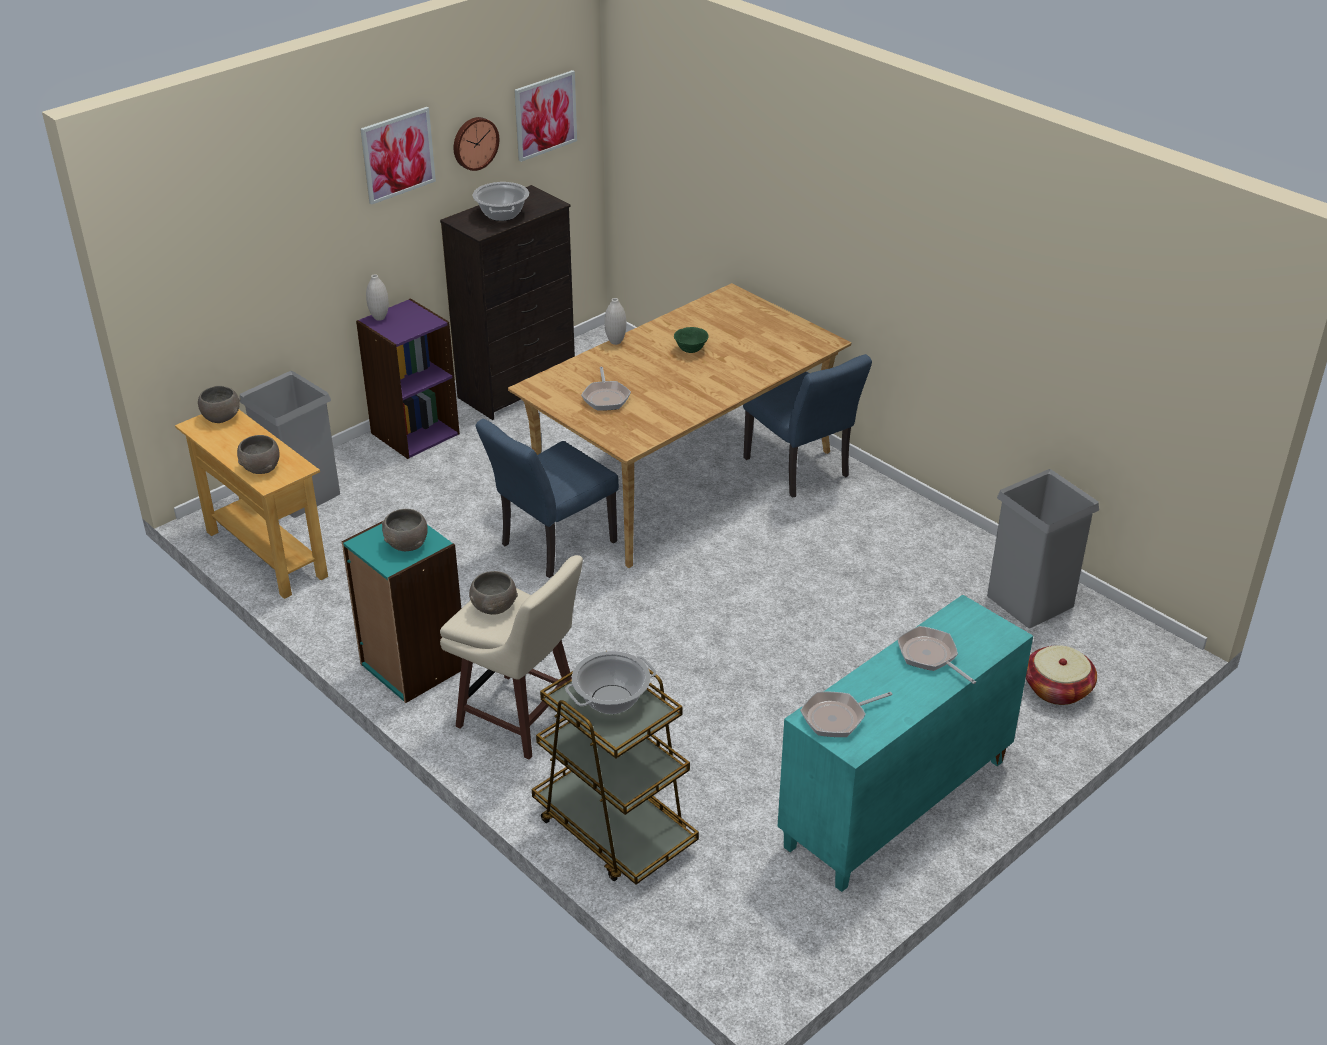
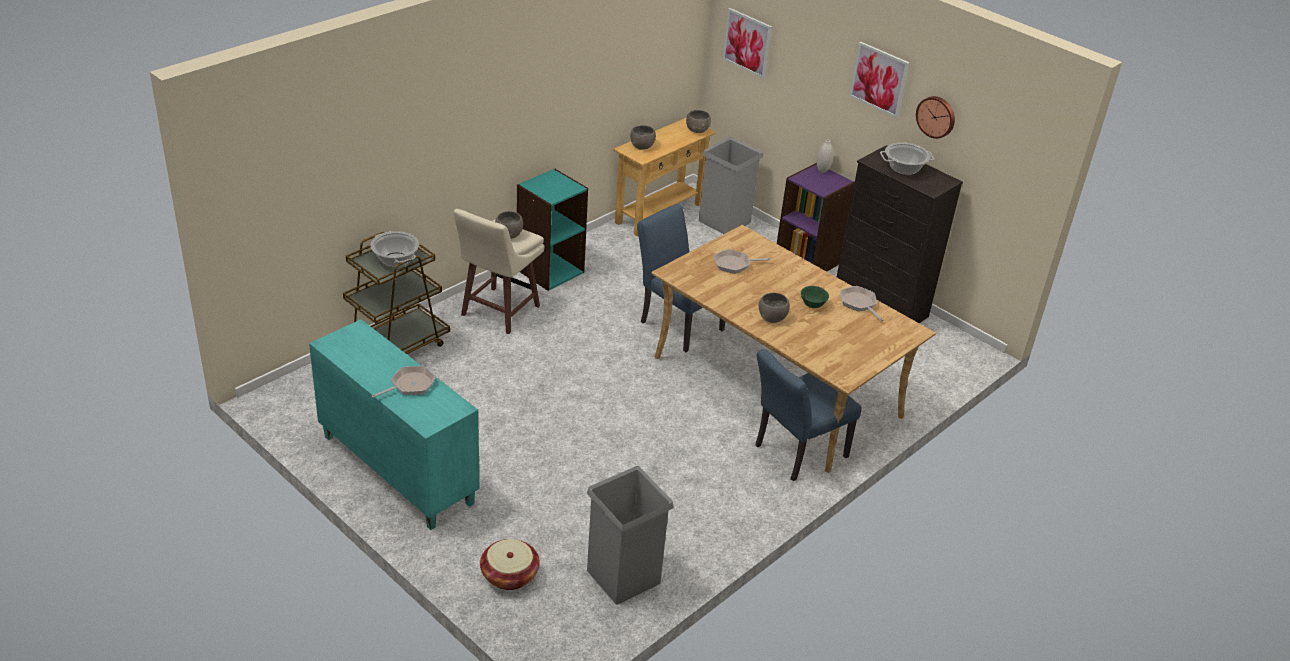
camera: 85 degrees right, 0 degrees up
(406, 544) = (550, 188): grey bowl -> grey bowl (772, 317)
(545, 115) = (1000, 143): picture -> picture (747, 42)
(615, 342) = (817, 270): white vase -> none
(837, 717) = (356, 339): frying pan -> frying pan (859, 303)

